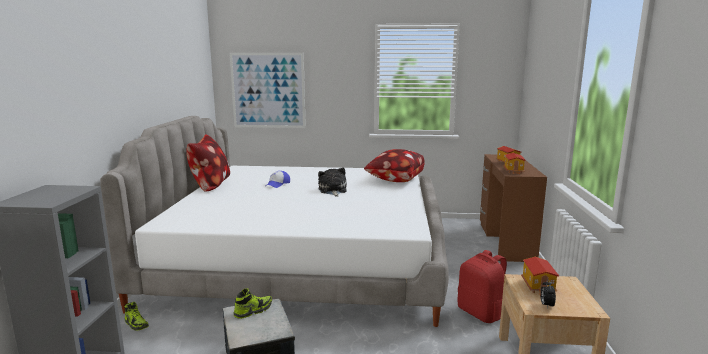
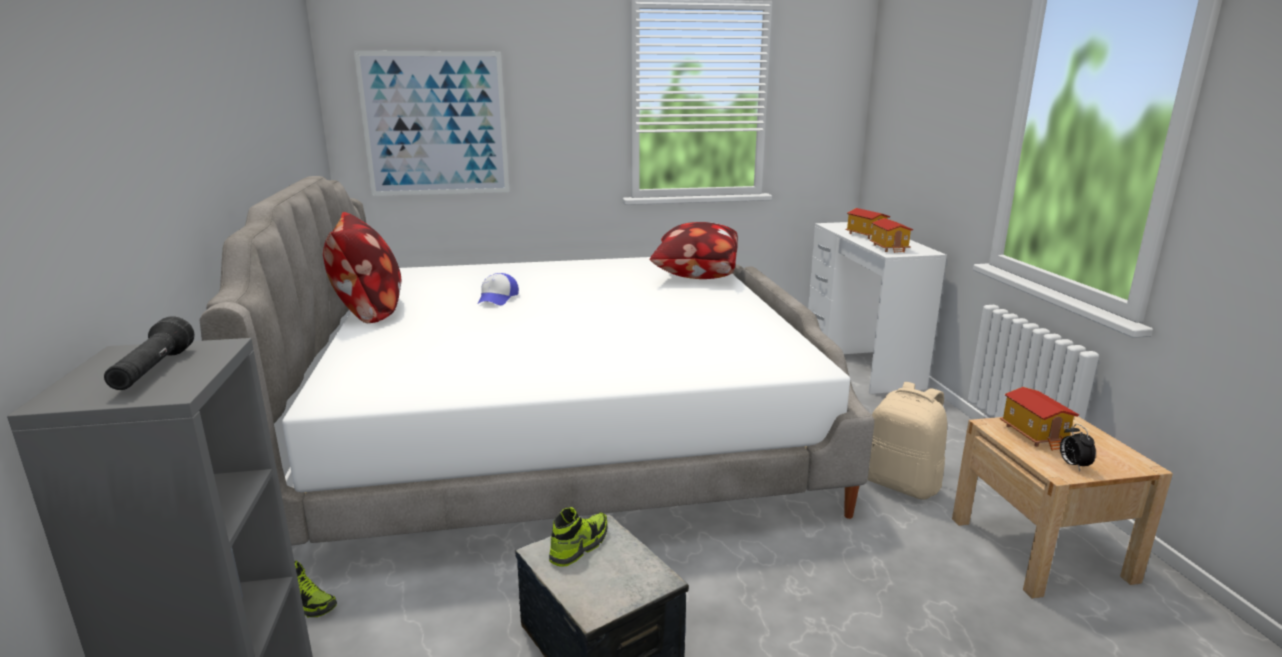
camera: 15 degrees left, 5 degrees up
(50, 195) = (153, 371): none -> black flashlight
(332, 190) = (607, 302): plush toy -> none
(481, 313) = (902, 484): red backpack -> beige backpack
(506, 241) = (861, 361): brown desk -> white desk

